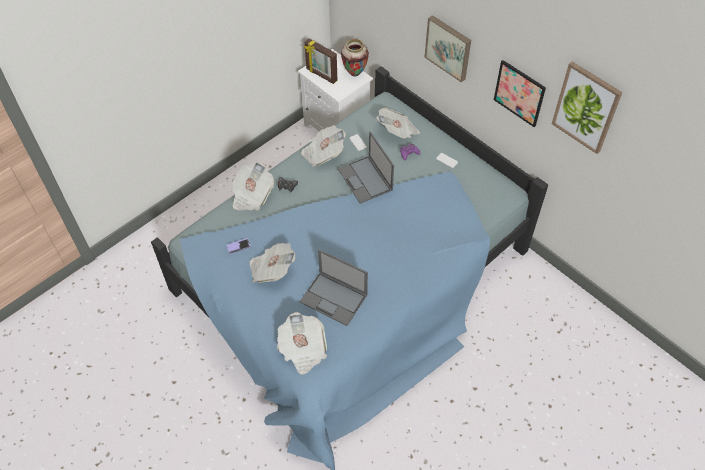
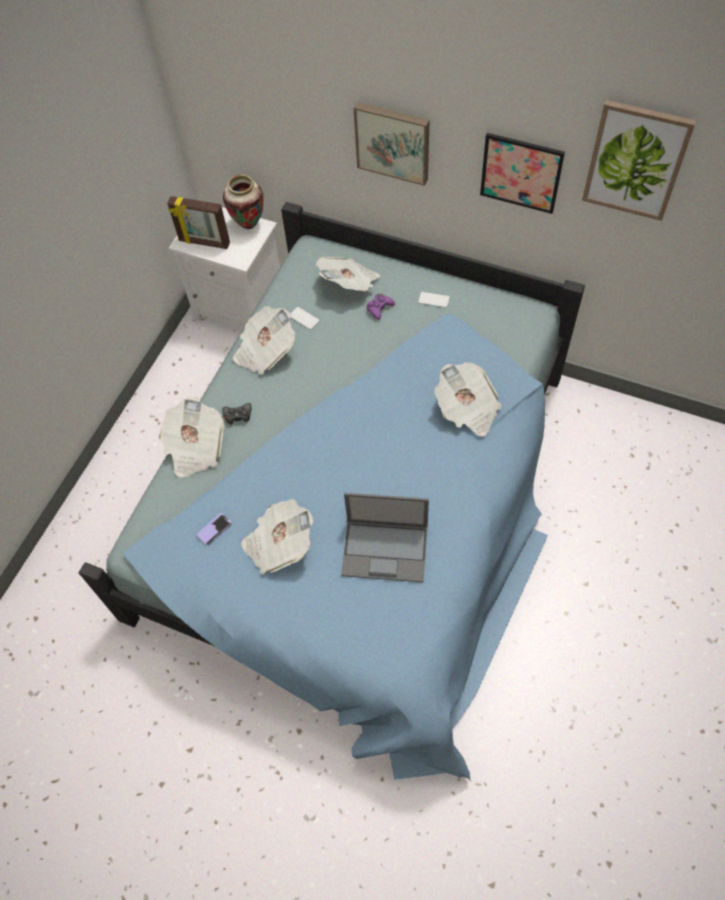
camera: 20 degrees left, 5 degrees up
(303, 350) = (381, 642): newspaper -> newspaper (467, 409)
(365, 180) = (342, 366): laptop -> none

